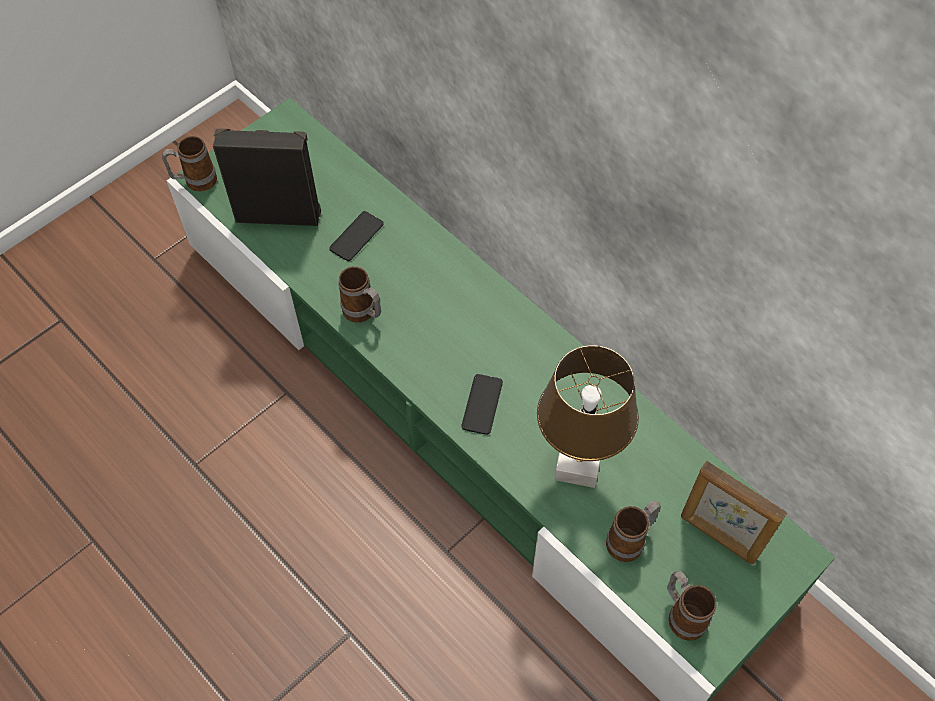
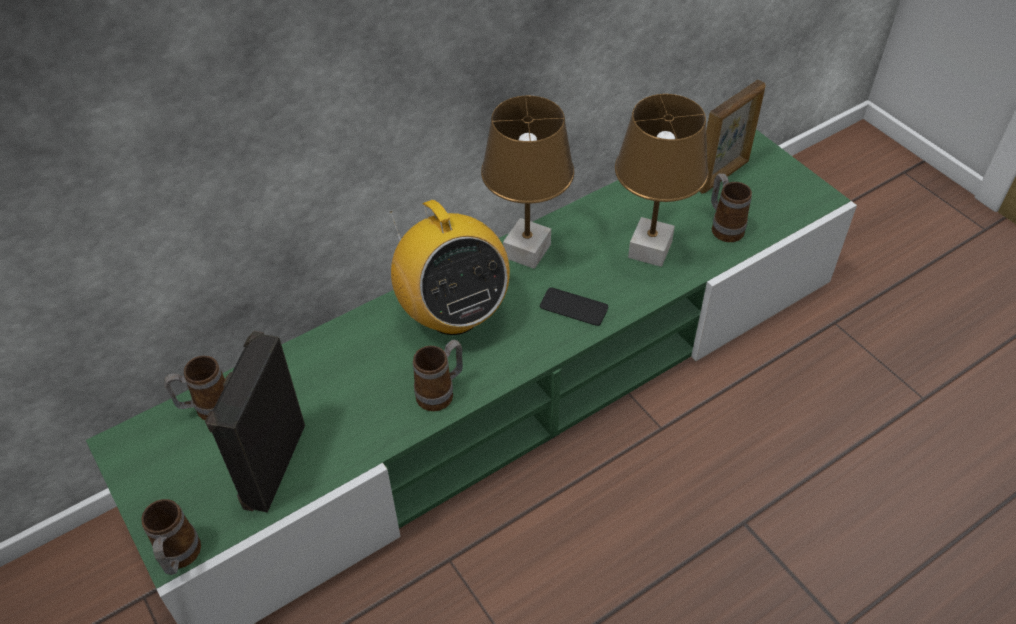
camera: 80 degrees left, 10 degrees down
(356, 236) = (333, 389): phone -> none
(455, 306) = (453, 313): none -> radio
(550, 354) = (526, 250): none -> brown table lamp
(682, 614) = (790, 207): mug -> mug (207, 409)

